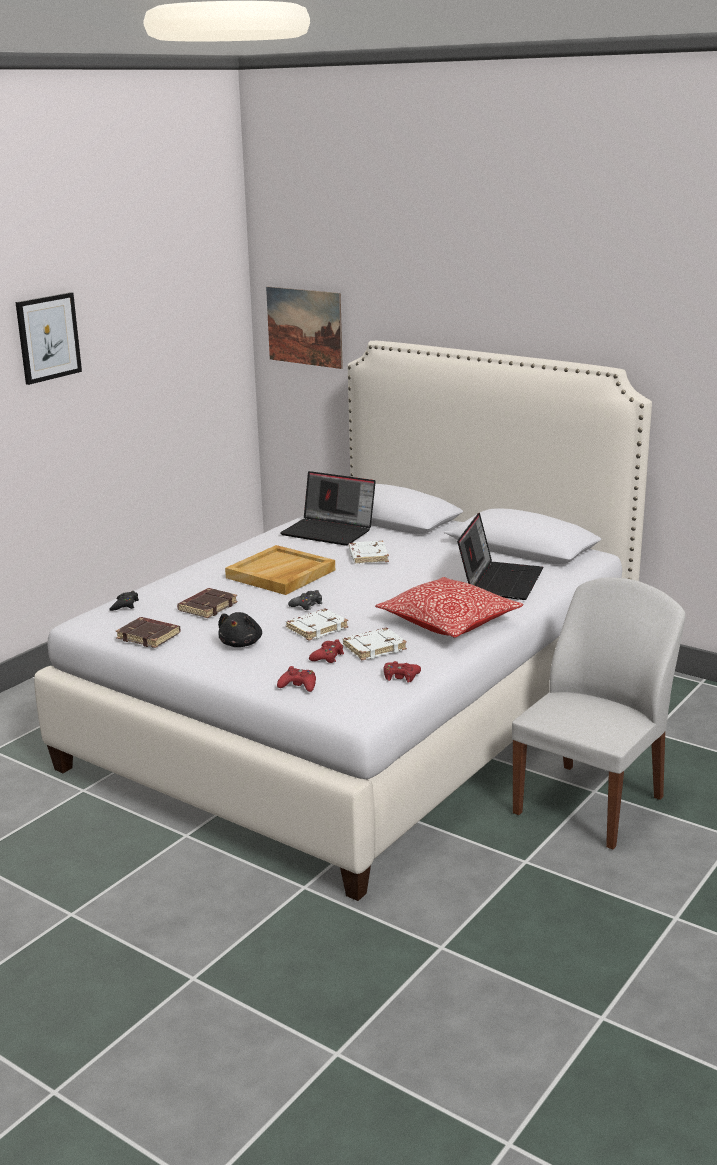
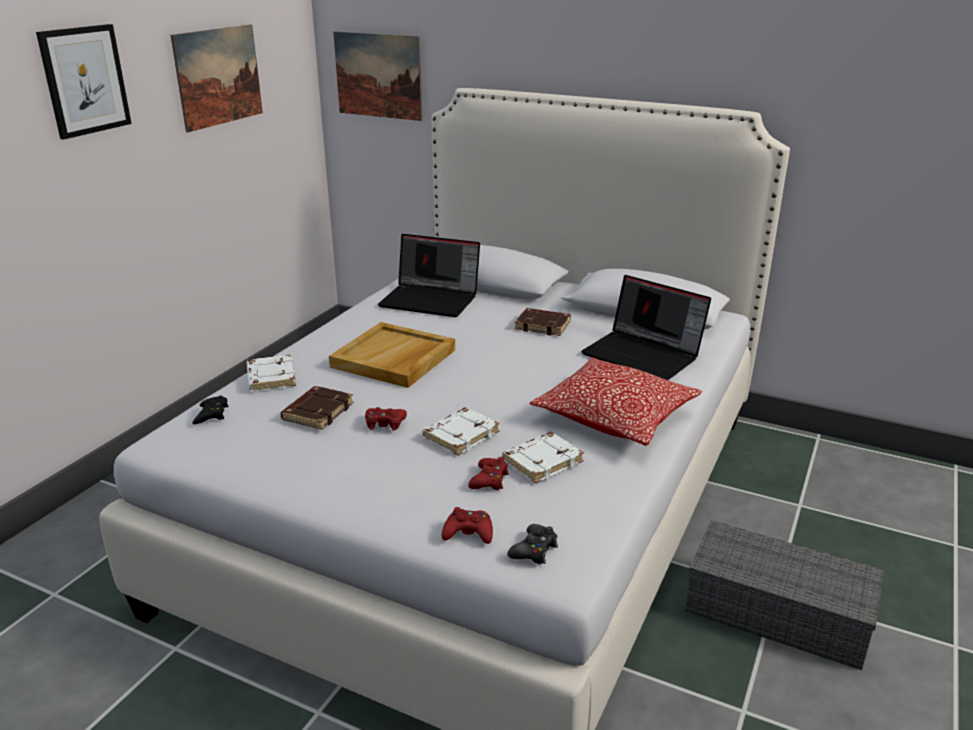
camera: 10 degrees left, 5 degrees up
(149, 636) = (251, 462): brown book -> brown book (543, 325)
(158, 330) = (218, 76): none -> picture
(241, 643) = (373, 466): black plush toy -> none
(307, 605) = (438, 401): black game controller -> black game controller (534, 550)
(367, 556) = (484, 330): white book -> white book (270, 377)
(400, 676) = (593, 506): red game controller -> red game controller (385, 423)
(500, 581) = (644, 355): laptop -> laptop turned 120 degrees clockwise
(591, 804) = (780, 611): white chair -> grey storage box

